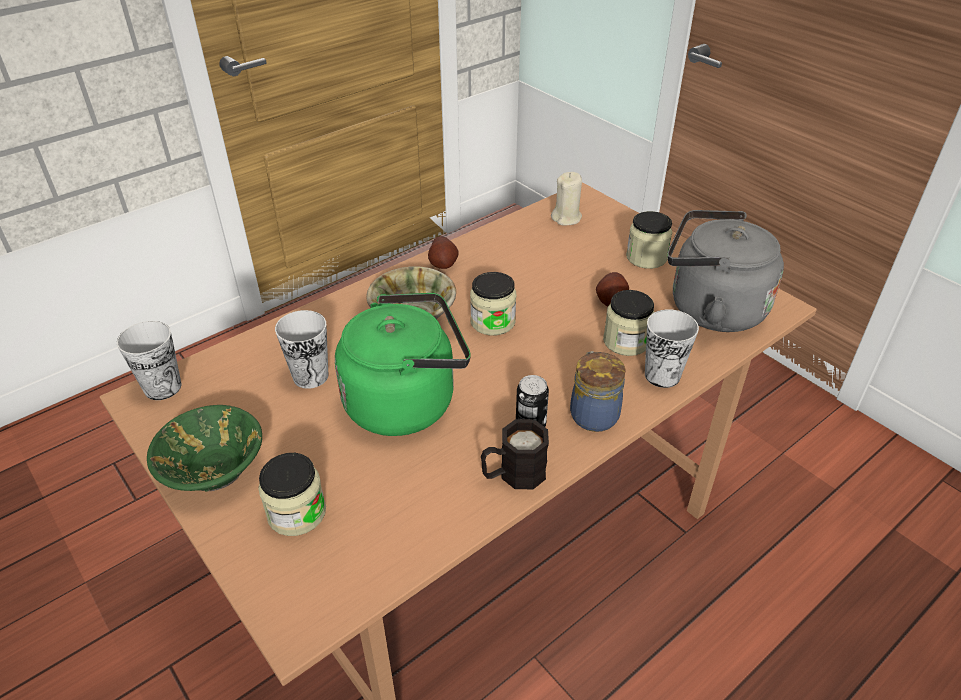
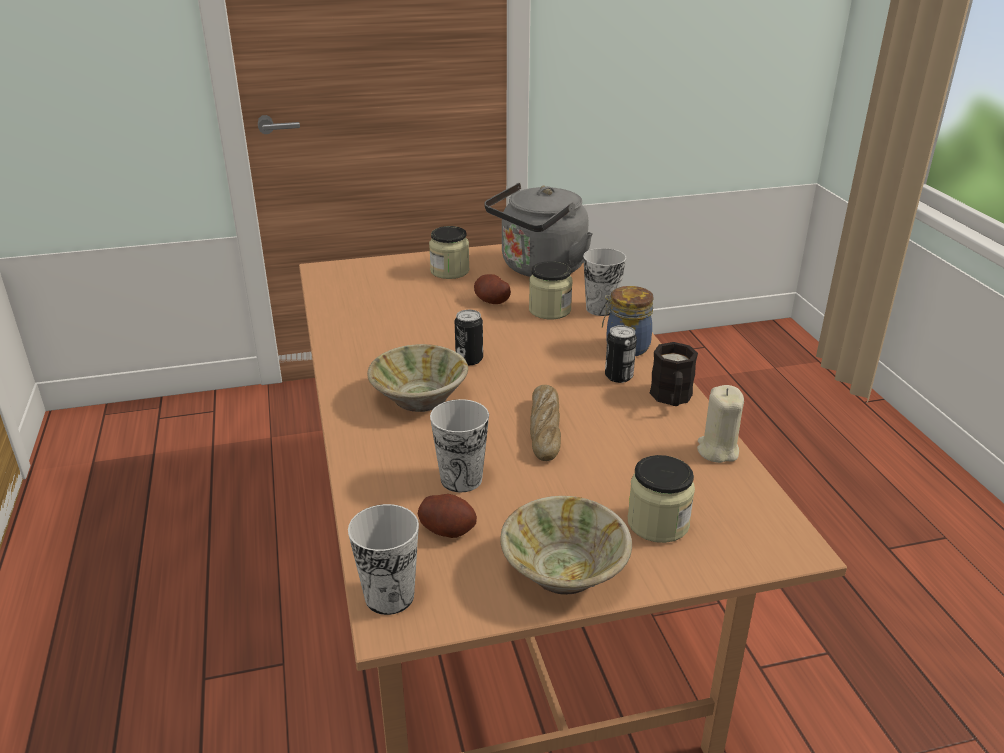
camera: 65 degrees left, 10 degrees down
(213, 469) = (564, 572): green bowl -> beige bowl
(406, 401) = (545, 429): green kettle -> bread
(443, 263) = (349, 362): potato -> potato (448, 529)
(492, 322) = (469, 359): jar -> can
(566, 218) = (350, 285): beige candle -> beige candle (717, 450)

